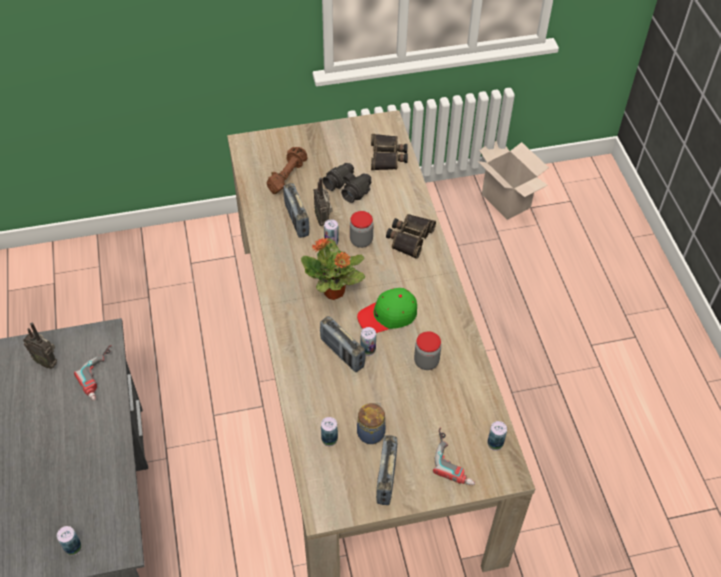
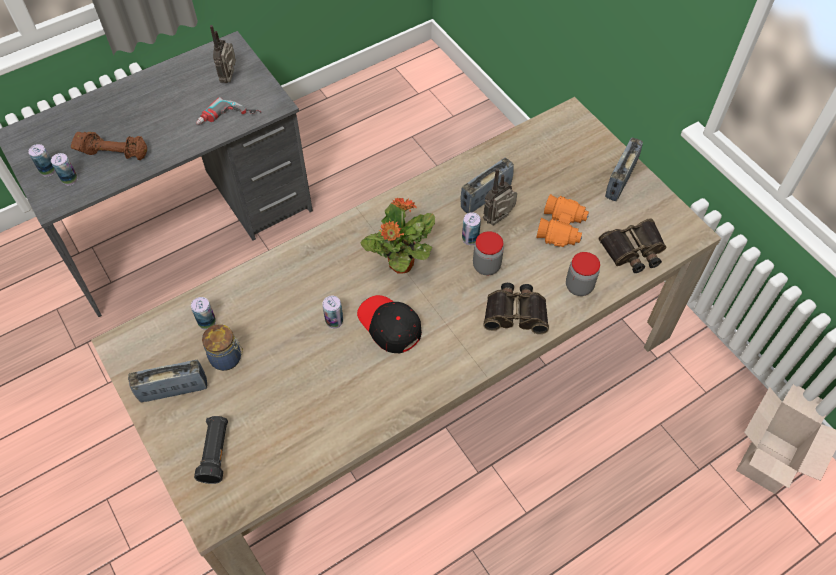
camera: 70 degrees right, 5 degrees up
(286, 176) = (544, 167): brown dumbbell -> brown dumbbell (114, 153)
(342, 353) = (320, 298): radio -> radio (620, 180)
(348, 187) = (561, 228): black binoculars -> orange binoculars
(388, 316) = (389, 326): green cap -> black cap
(426, 361) = (339, 384): jar -> jar (579, 286)
(455, 459) = (216, 453): power drill -> black flashlight
(495, 443) = (249, 490): can -> can (69, 179)

